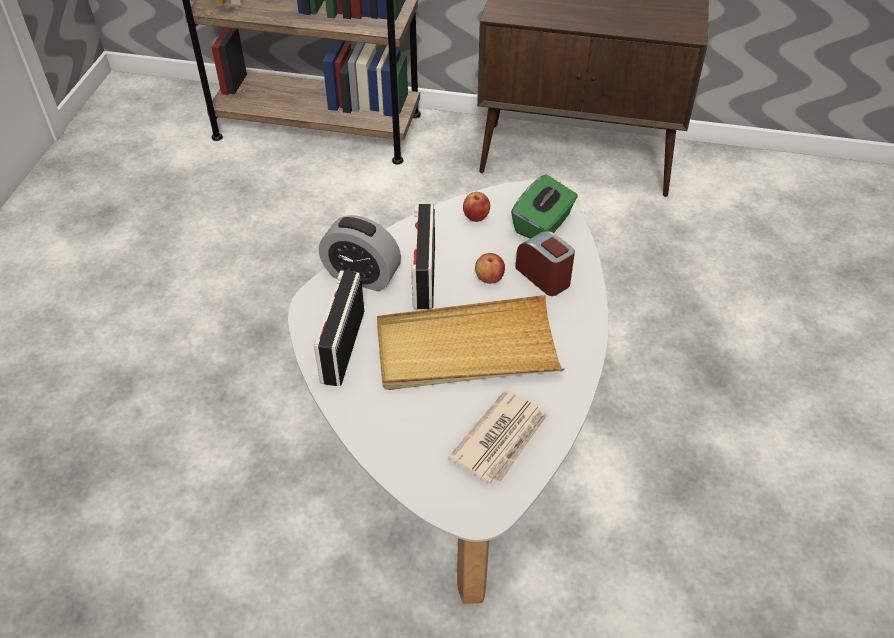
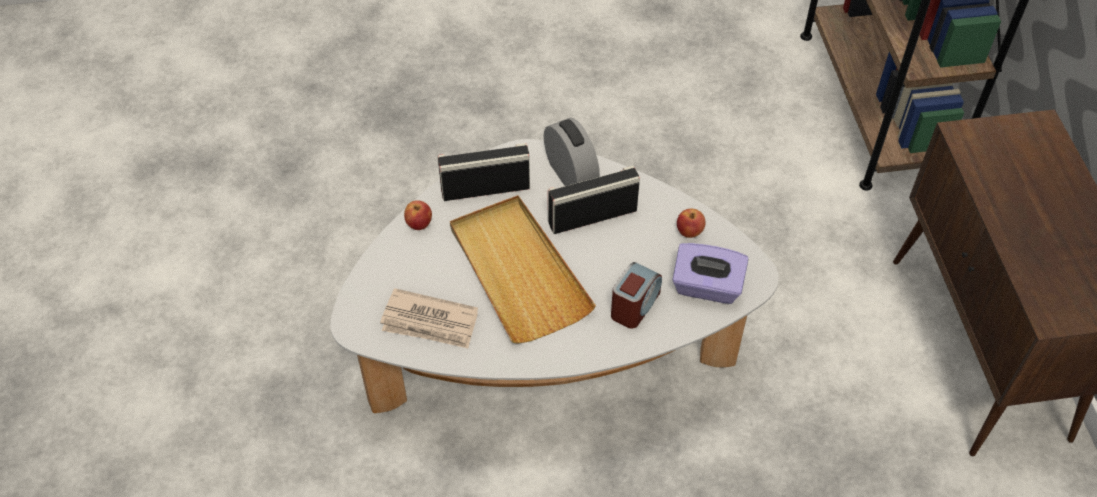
camera: 70 degrees right, 5 degrees up
(362, 276) = (570, 174): alarm clock -> alarm clock turned 150 degrees clockwise
(489, 278) = (611, 264): apple -> apple (419, 224)
(543, 225) = (706, 287): green tissue box -> purple tissue box

